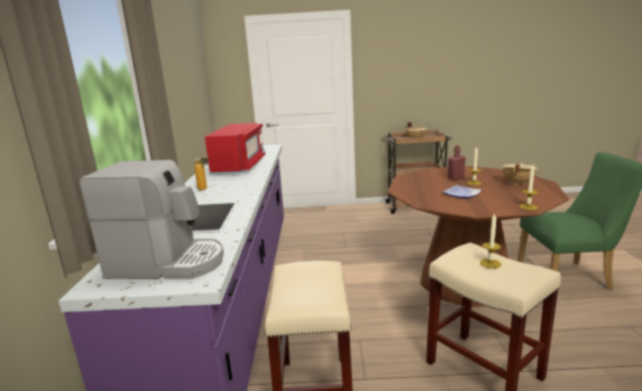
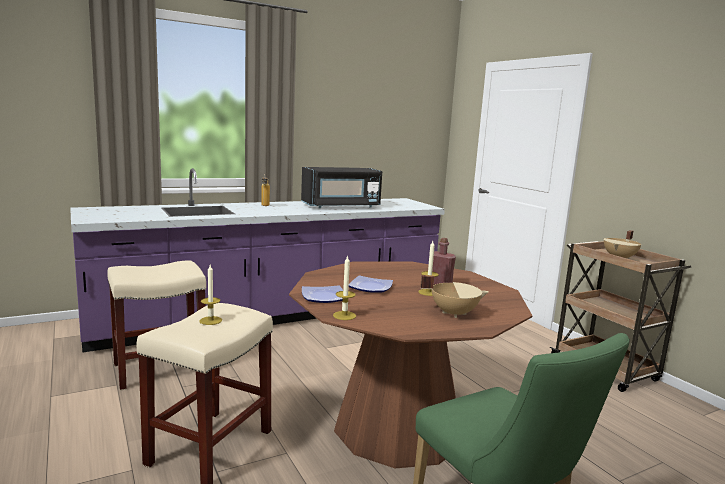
camera: 60 degrees right, 5 degrees down
(168, 263) = (114, 214): coffee machine -> none
(239, 166) = (341, 206): red microwave -> black microwave
(487, 208) = (324, 297): none -> plate

